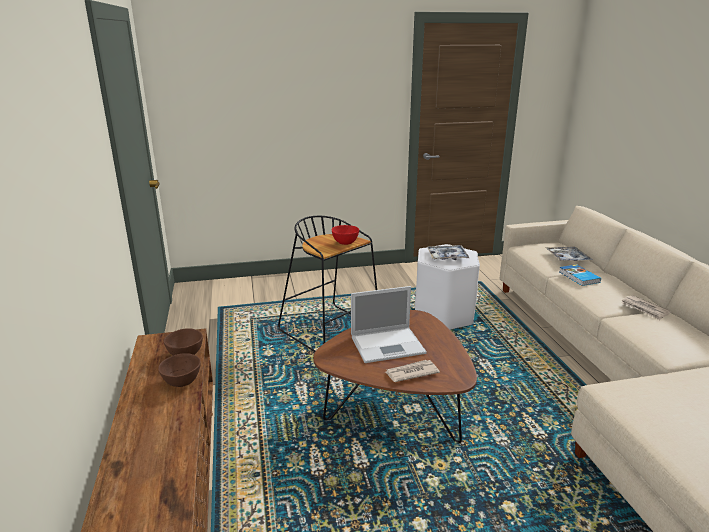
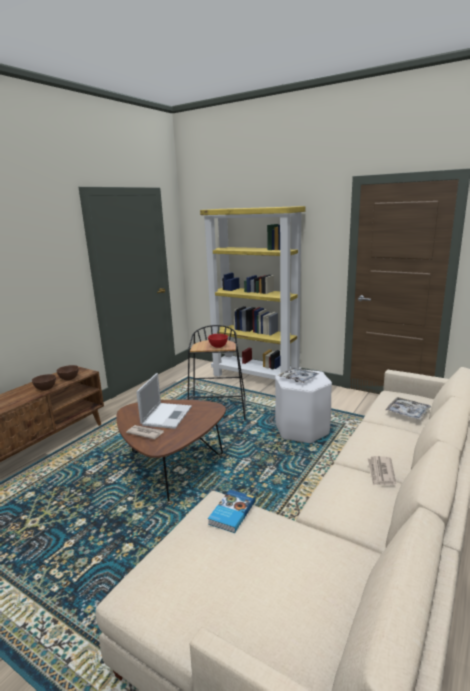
camera: 45 degrees right, 5 degrees down
(306, 281) = (256, 377): none -> yellow bookcase
(389, 344) = (167, 415): laptop -> laptop turned 105 degrees counterclockwise
(578, 277) = (380, 428): book -> book (231, 513)

